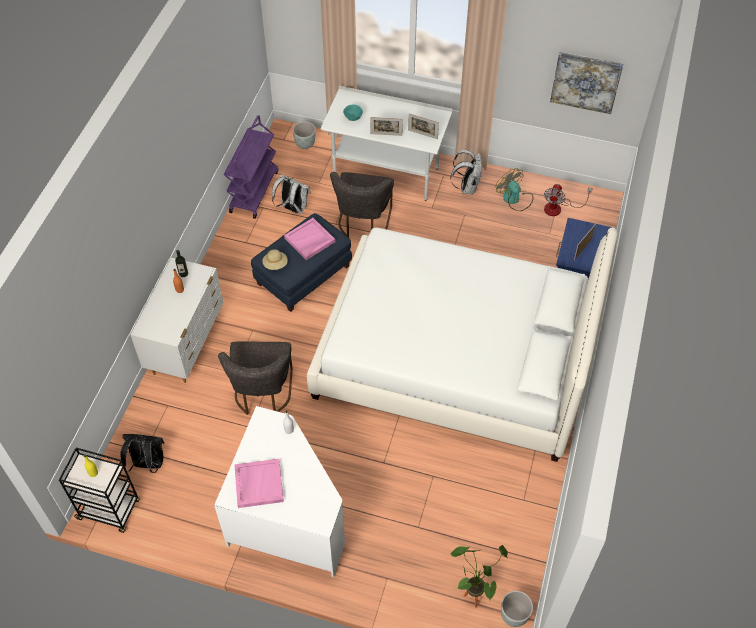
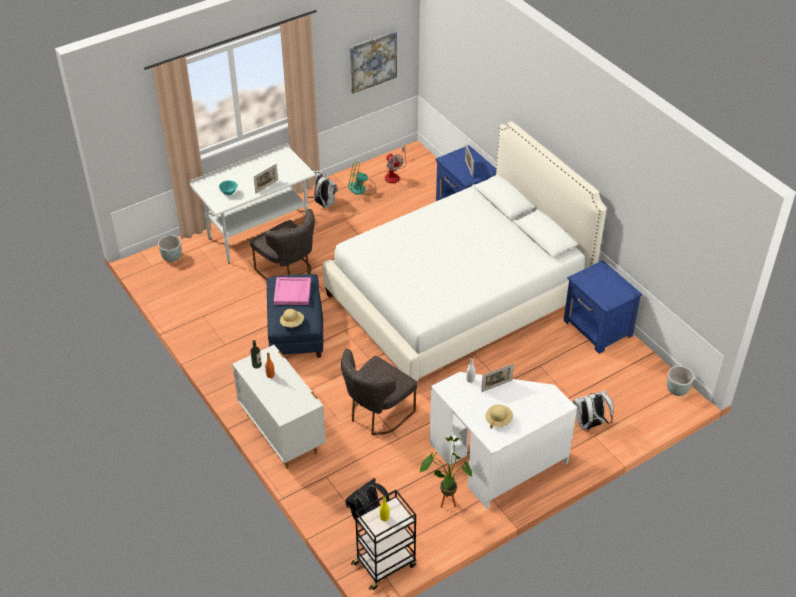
camera: 50 degrees left, 10 degrees down
(254, 191) = (180, 311): purple cart -> none
(258, 484) = (498, 420): pink tray -> beige hat
(262, 394) = (377, 415): grey chair -> grey chair turned 90 degrees clockwise
(293, 208) = (226, 300): white backpack -> white backpack (589, 425)
(422, 134) = (290, 170): picture frame -> picture frame (496, 386)
(472, 593) = (644, 400): potted plant -> potted plant (444, 501)
(528, 494) = (597, 329): none -> blue nightstand

